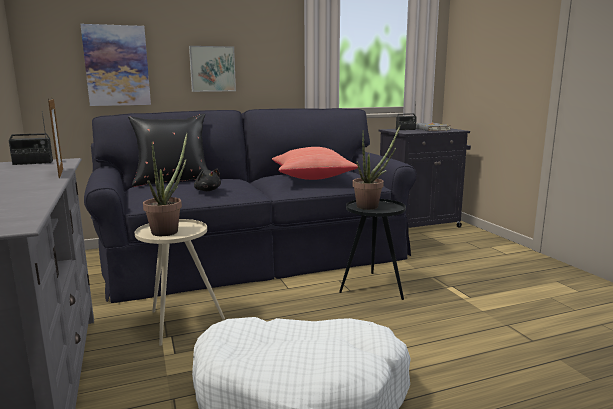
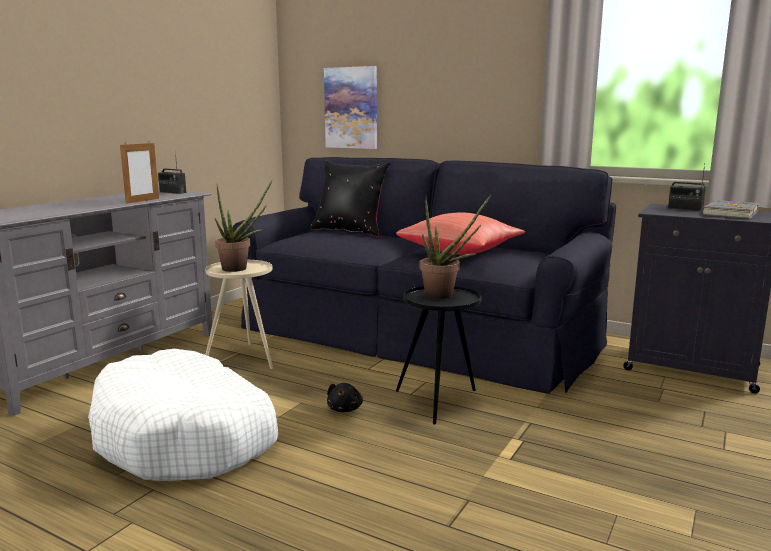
camera: 50 degrees right, 0 degrees up
(207, 190) = (335, 243): black plush toy -> black plush toy (345, 409)
(212, 69) = (439, 110): picture -> none

